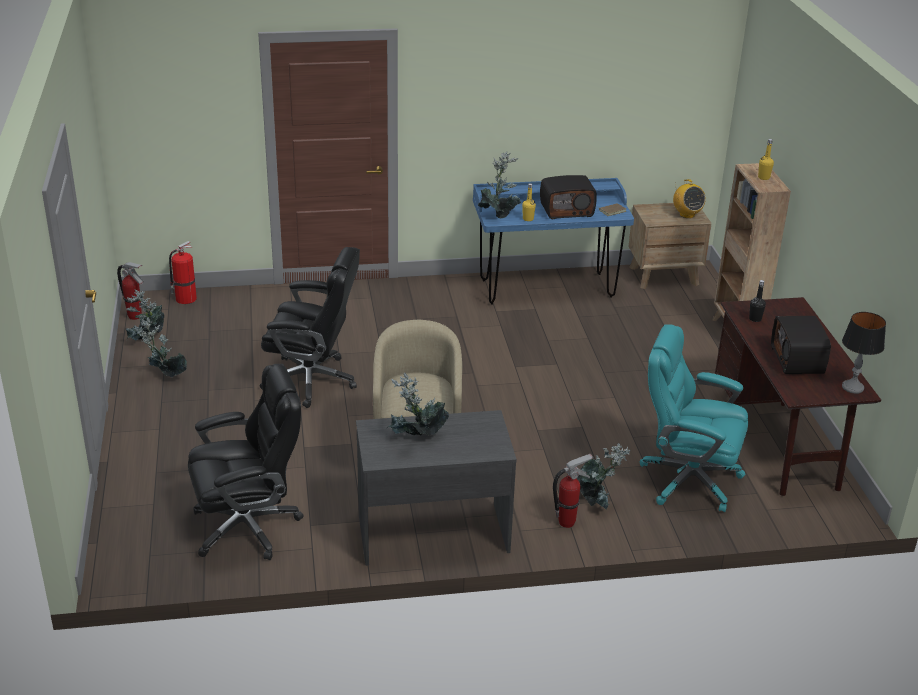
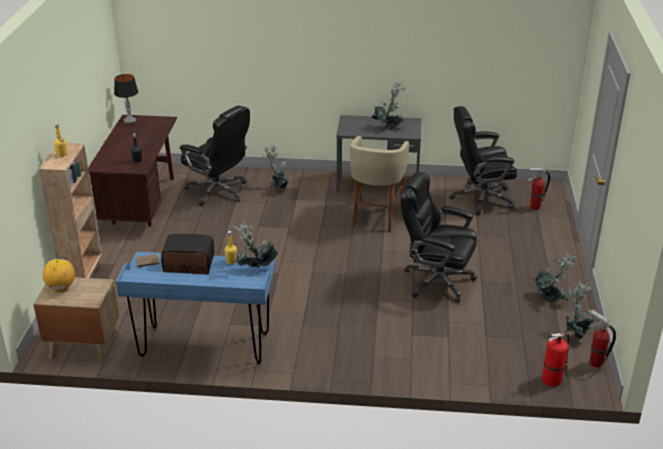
camera: 165 degrees left, 0 degrees up
(567, 522) = (301, 180): fire extinguisher -> fire extinguisher (534, 207)
(687, 479) = (218, 191): turquoise office chair -> black office chair
(798, 360) = (141, 136): radio -> none

